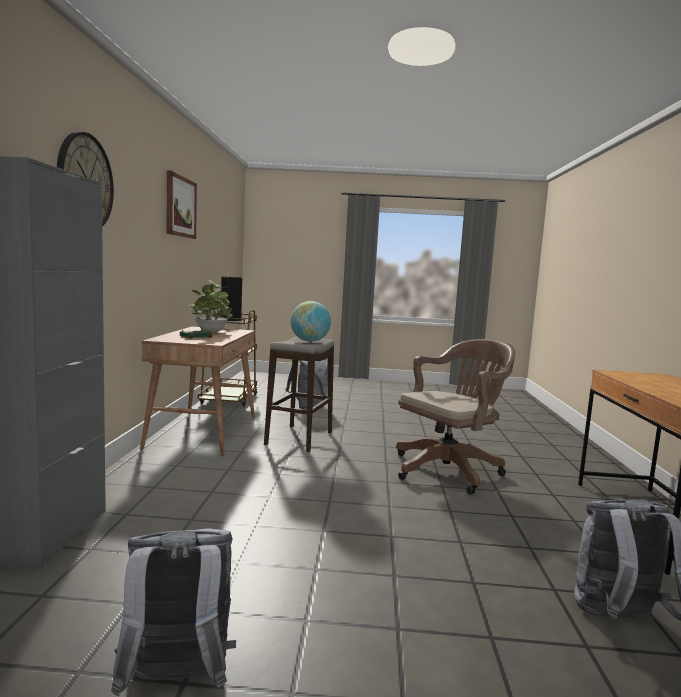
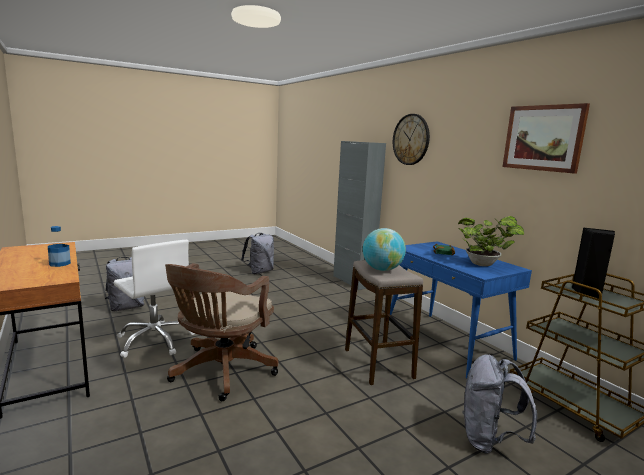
camera: 145 degrees right, 5 degrees up
(203, 432) = (446, 343): brown desk -> blue desk
(527, 521) = (155, 340): none -> white office chair
(642, 383) = (60, 264): none -> bottle

